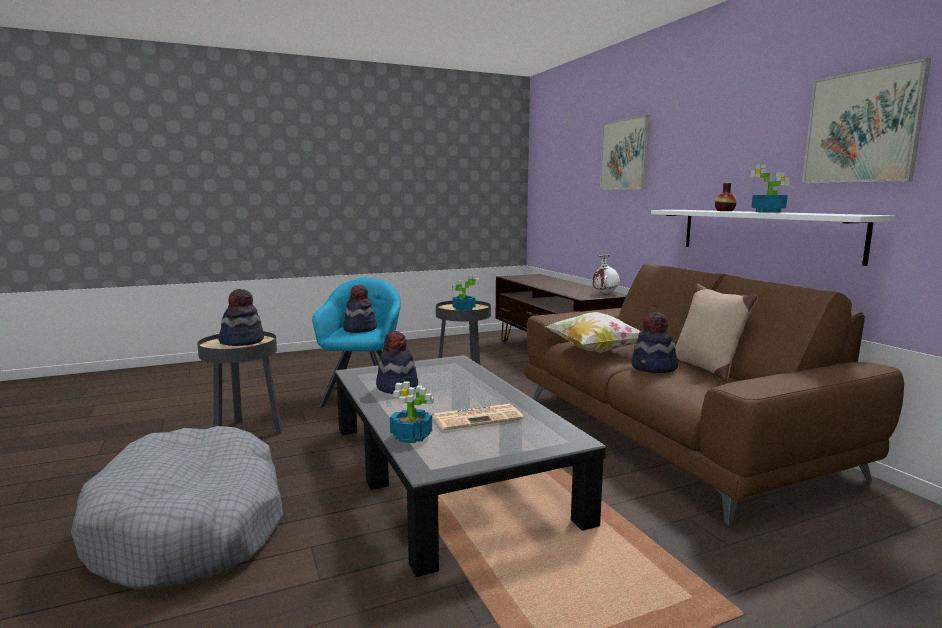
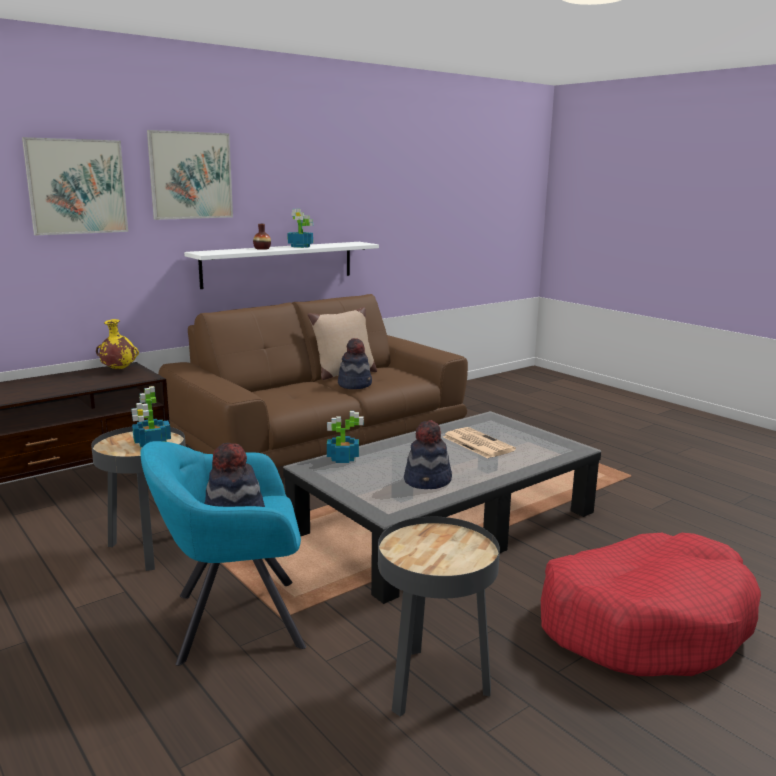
camera: 105 degrees left, 5 degrees up
(191, 527) = (644, 623): grey dog bed -> red dog bed
(242, 341) = (426, 550): hat -> none
(412, 436) = (535, 459): potted plant -> potted plant (342, 458)
(595, 351) = (304, 400): pillow -> none
(605, 293) = (118, 370): white vase -> yellow vase
(861, 127) = (335, 184): picture -> picture (191, 175)

